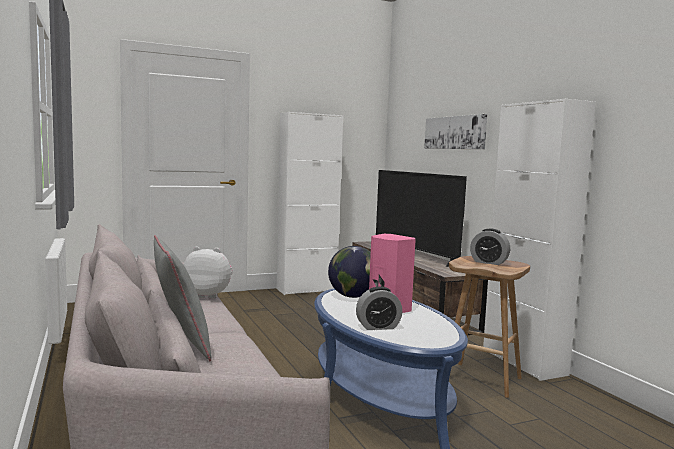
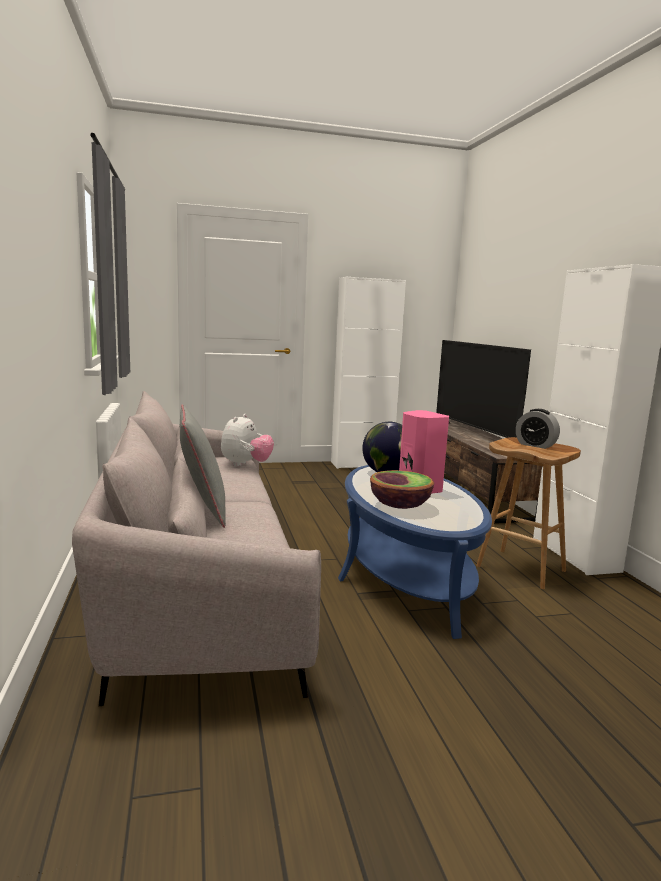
camera: 10 degrees right, 5 degrees up
(209, 295) = (246, 465): plush toy -> plush toy turned 90 degrees clockwise
(378, 327) = (400, 506): alarm clock -> bowl
(455, 132) = (524, 300): picture -> none

